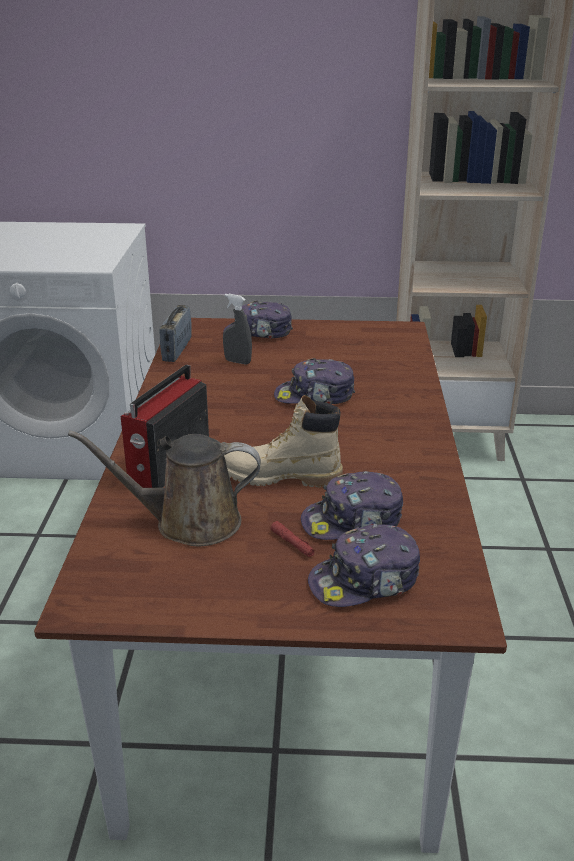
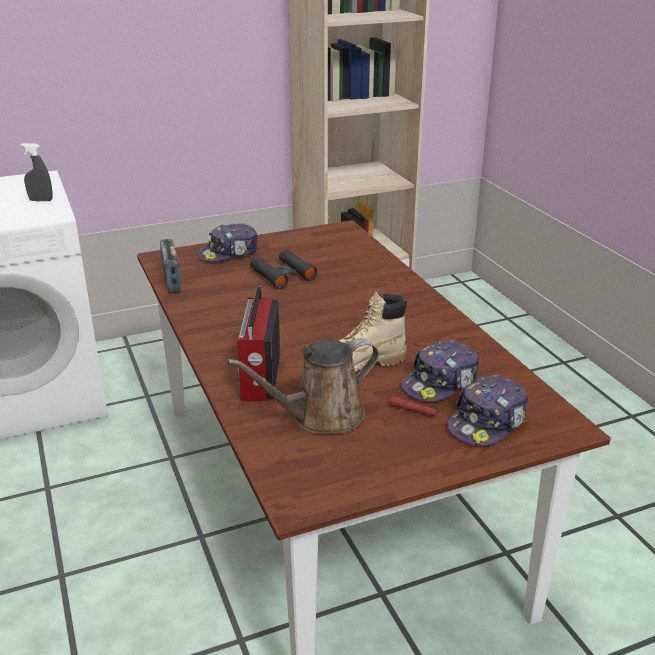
camera: 25 degrees left, 0 degrees up
(237, 362) = (235, 280): grey spray bottle -> grey spray bottle (41, 200)
(291, 366) = (283, 275): none -> black binoculars
(315, 396) = (324, 295): cap -> none

